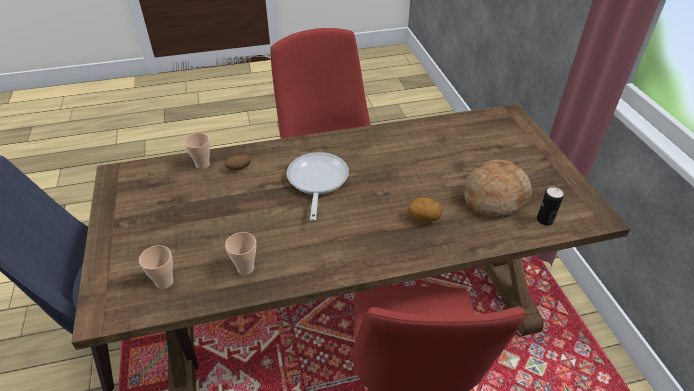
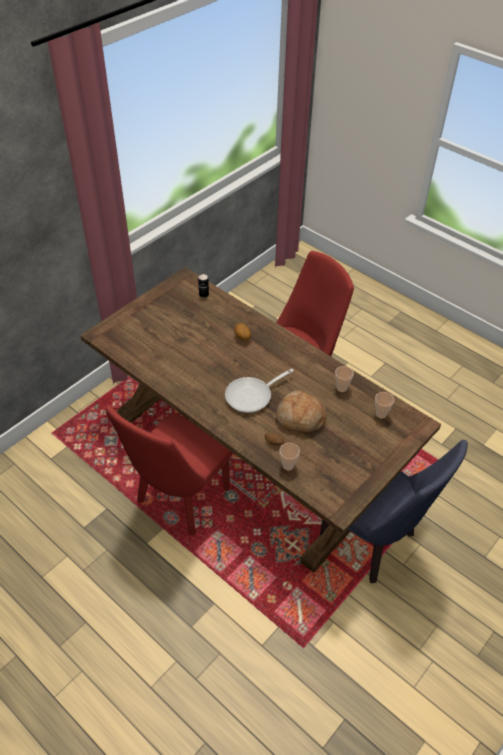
camera: 125 degrees left, 5 degrees up
(494, 197) = (200, 317): bread -> bread (300, 418)

